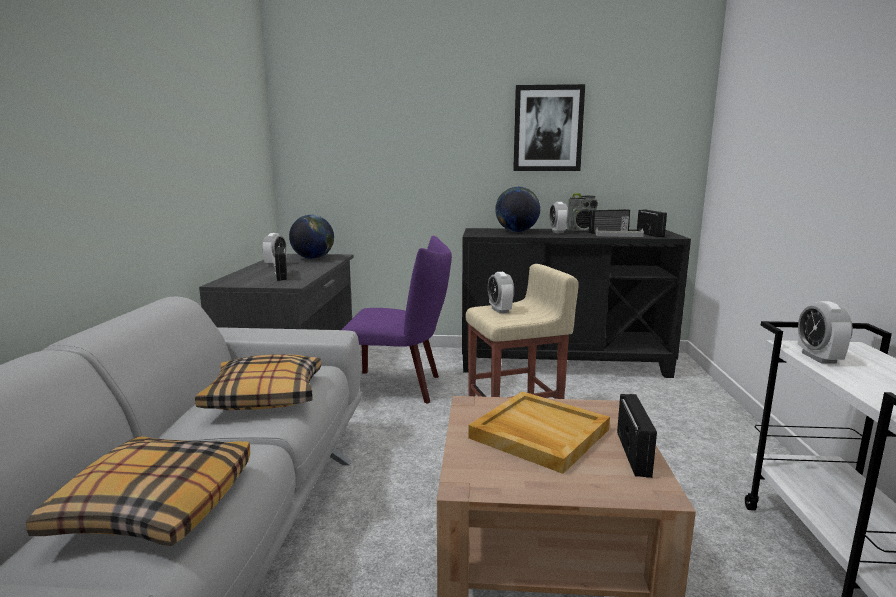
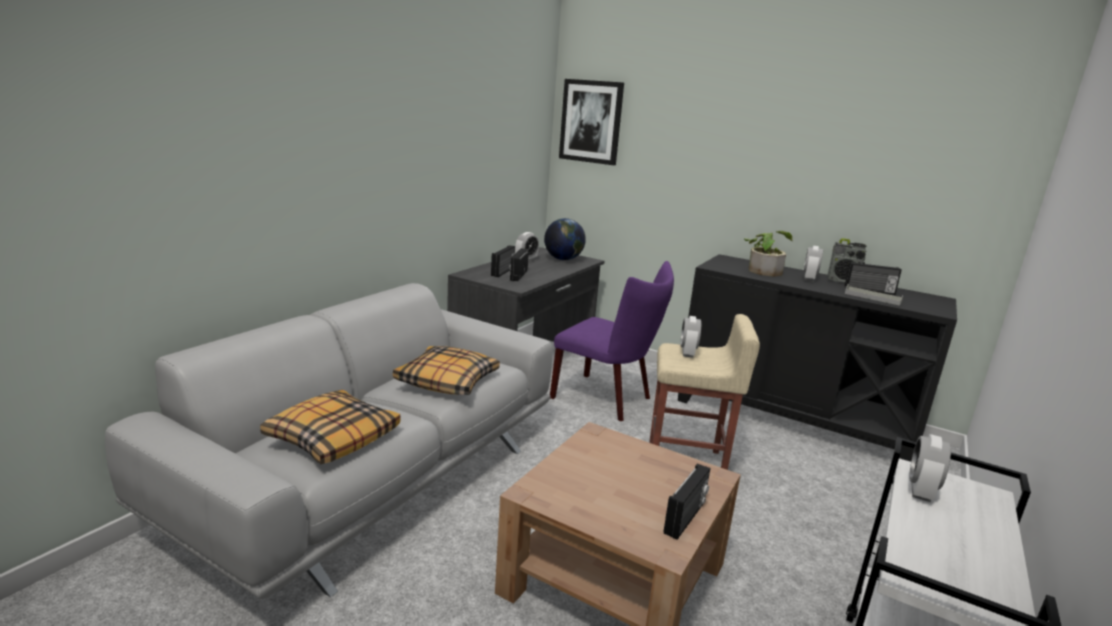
camera: 25 degrees right, 5 degrees up
(517, 232) = (763, 270): globe -> potted plant
(538, 434) = (623, 475): beige tray -> none
(548, 128) = (828, 161): picture -> picture (591, 121)
(651, 234) = (917, 303): radio -> radio (503, 272)

